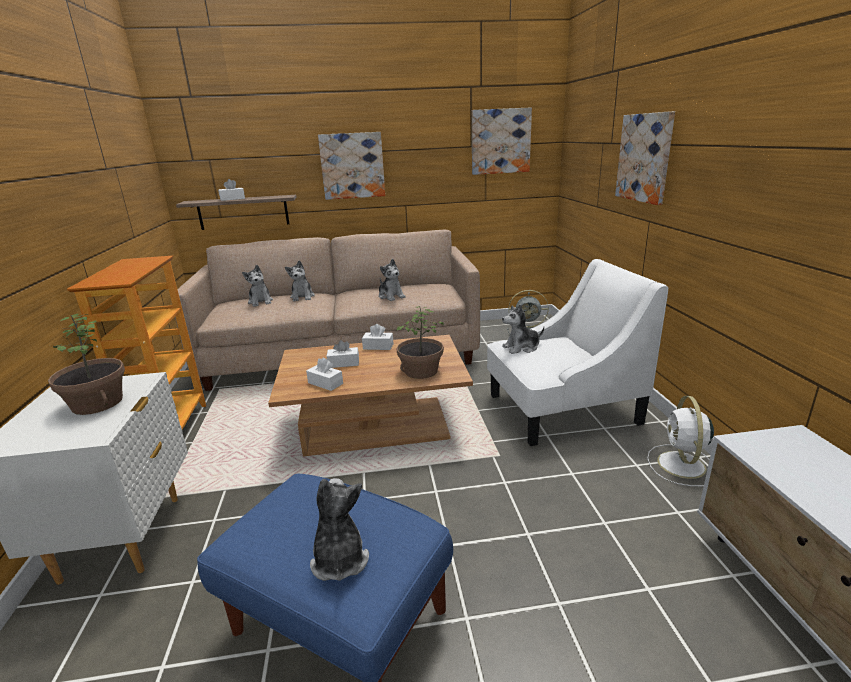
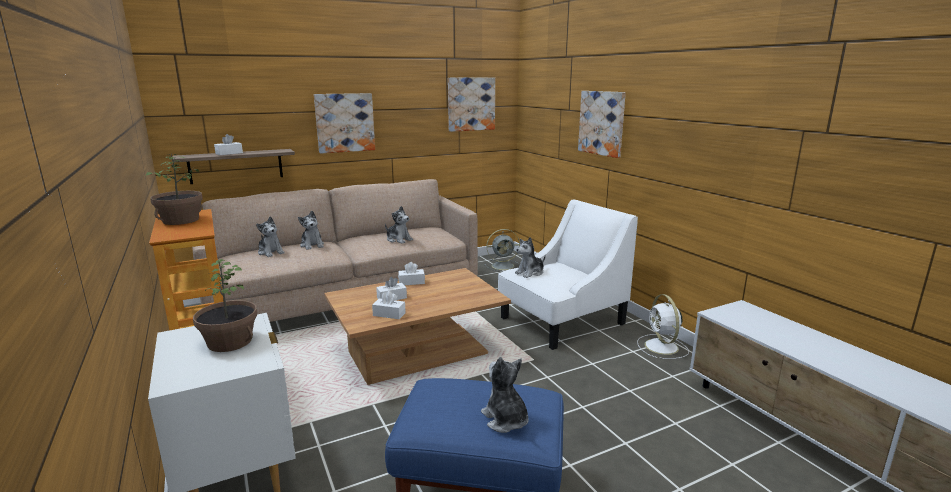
camera: 20 degrees left, 5 degrees down
(421, 371) = (464, 296): potted plant -> potted plant (181, 220)

